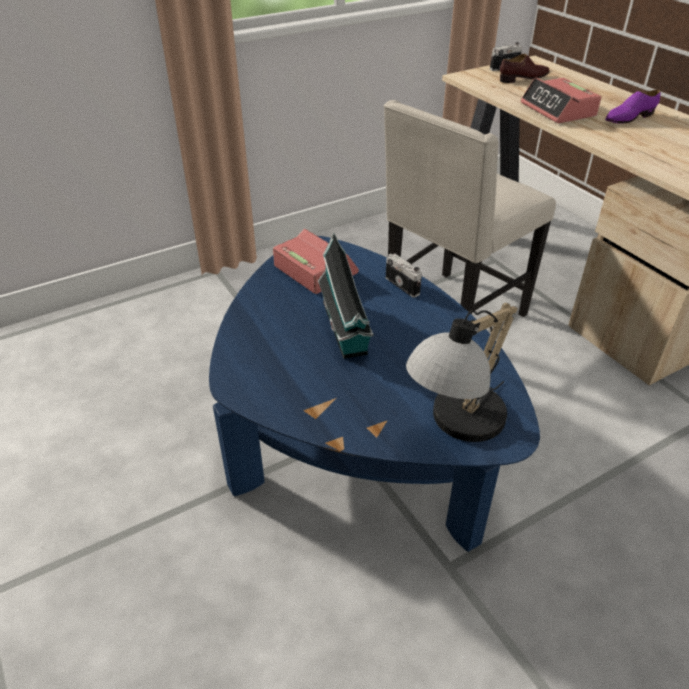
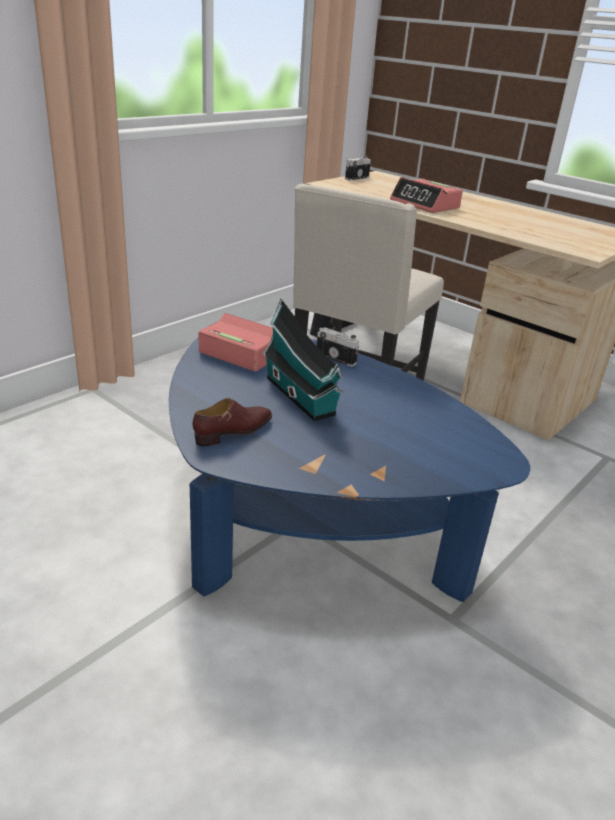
camera: 20 degrees left, 10 degrees down
(457, 426) = (452, 461): table lamp -> none
(524, 78) = (379, 185): brown shoe -> brown shoe (234, 431)
(629, 118) = (485, 209): purple shoe -> none

